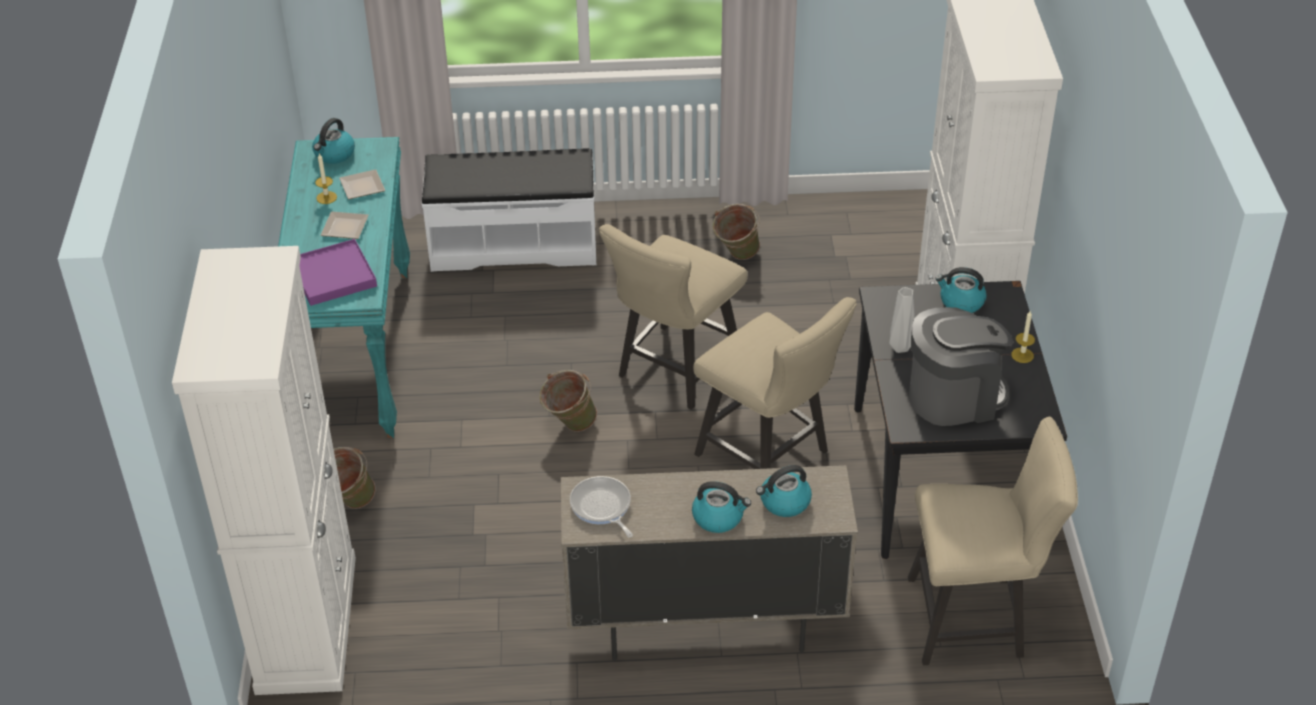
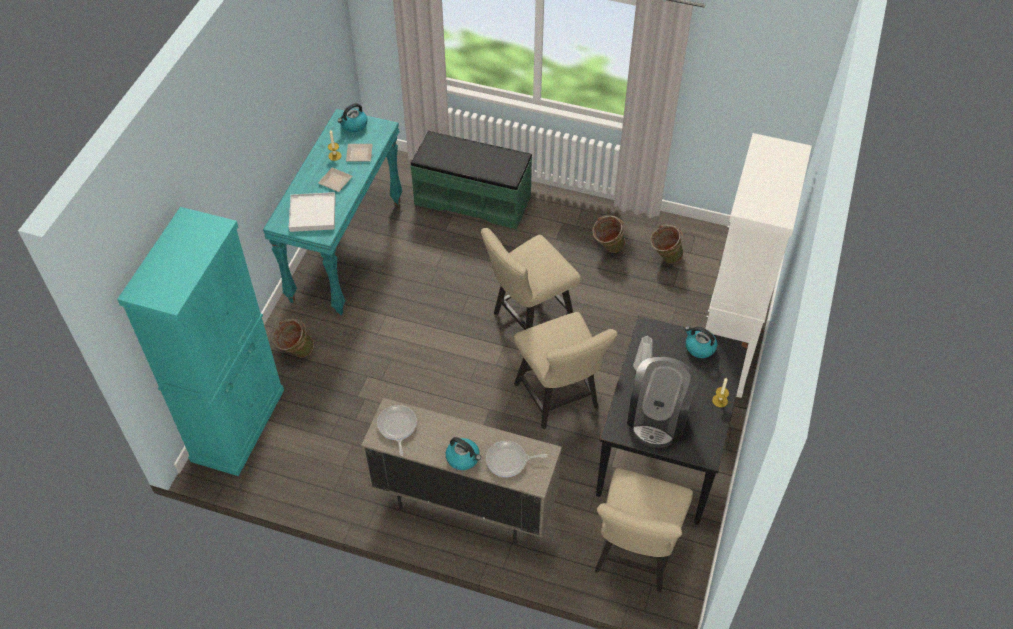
camera: 20 degrees right, 10 degrees up
(307, 623) = (238, 424): white cabinet -> turquoise cabinet
(333, 276) = (313, 214): purple tray -> white tray
(514, 244) = (473, 199): white bench -> green bench
(569, 426) = (447, 339): green bucket -> green bucket (664, 258)
(784, 502) = (509, 461): kettle -> frying pan
(954, 397) = (658, 418): coffee machine -> coffee machine turned 105 degrees clockwise
(975, 619) = (634, 558): beige chair -> beige chair turned 90 degrees clockwise

